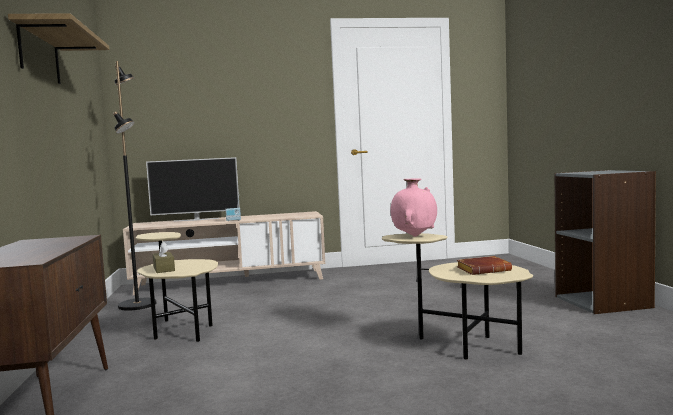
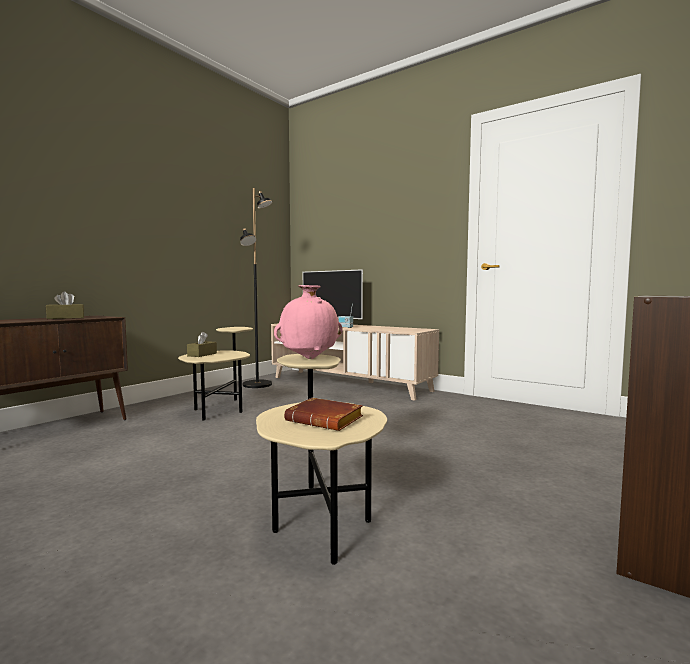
camera: 45 degrees right, 0 degrees up
(39, 54) = (165, 186): shelf -> none
(40, 245) = (66, 318): none -> brown tissue box

